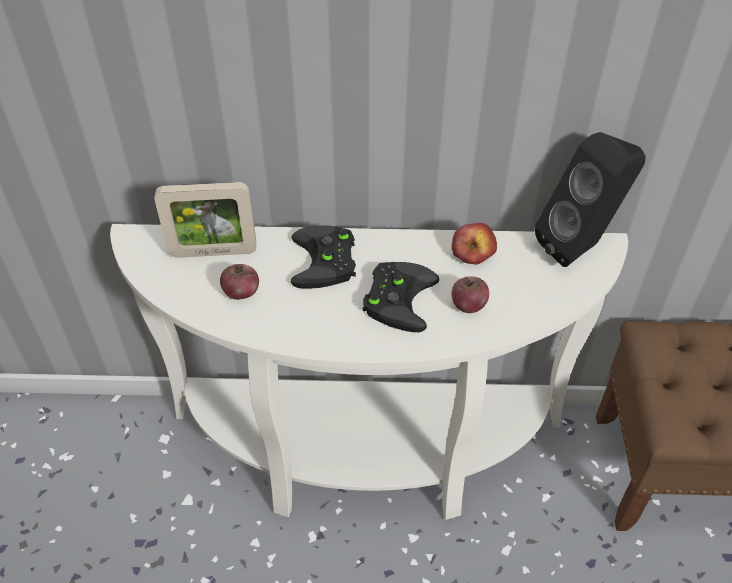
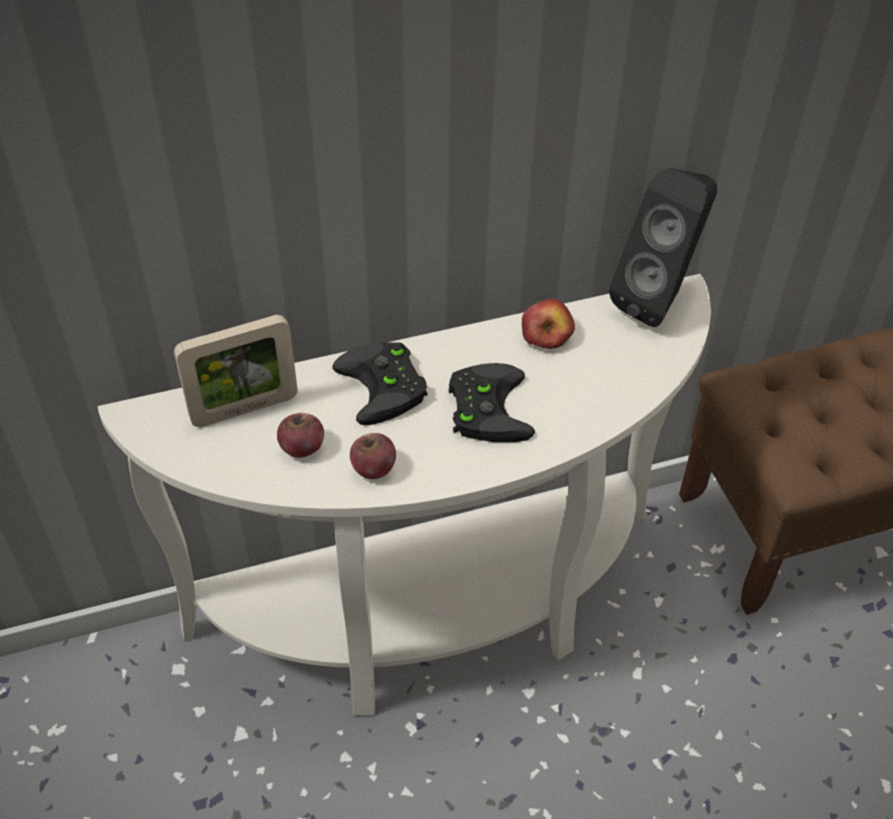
camera: 20 degrees left, 0 degrees up
(468, 305) = (567, 395): apple -> apple (373, 468)

